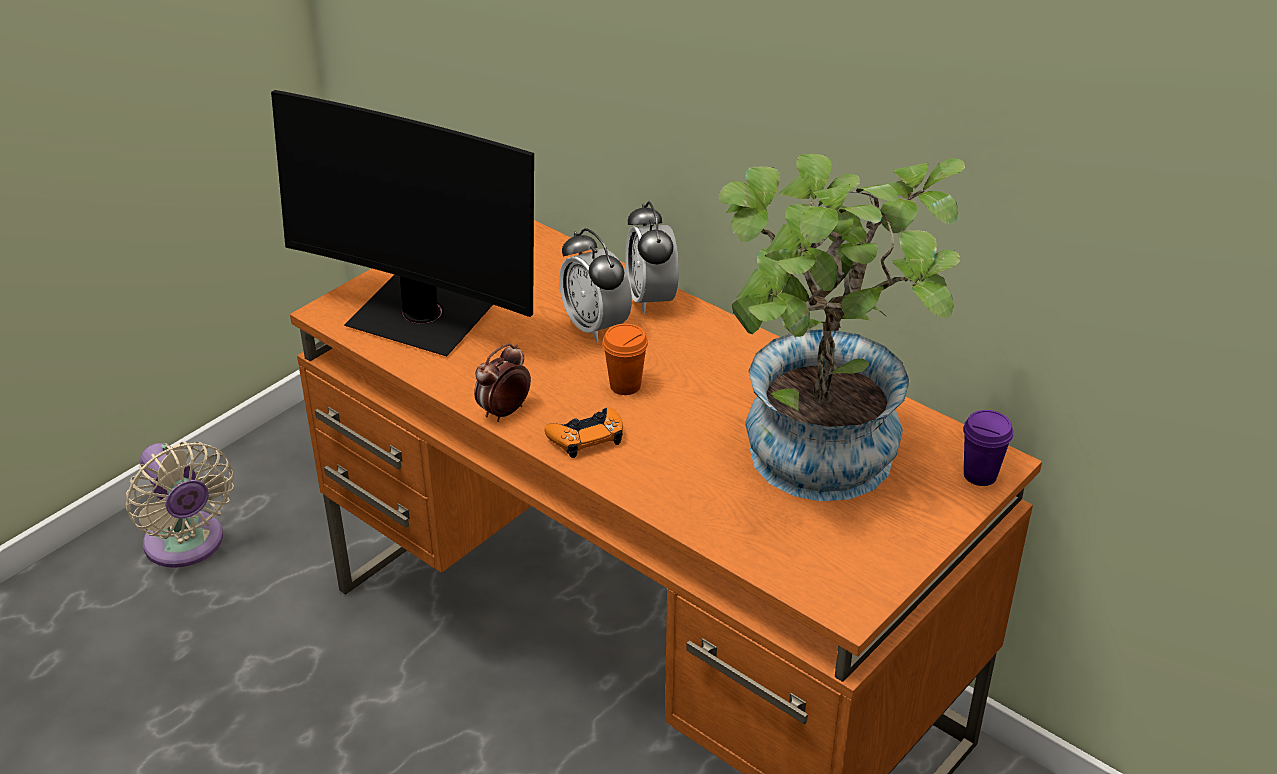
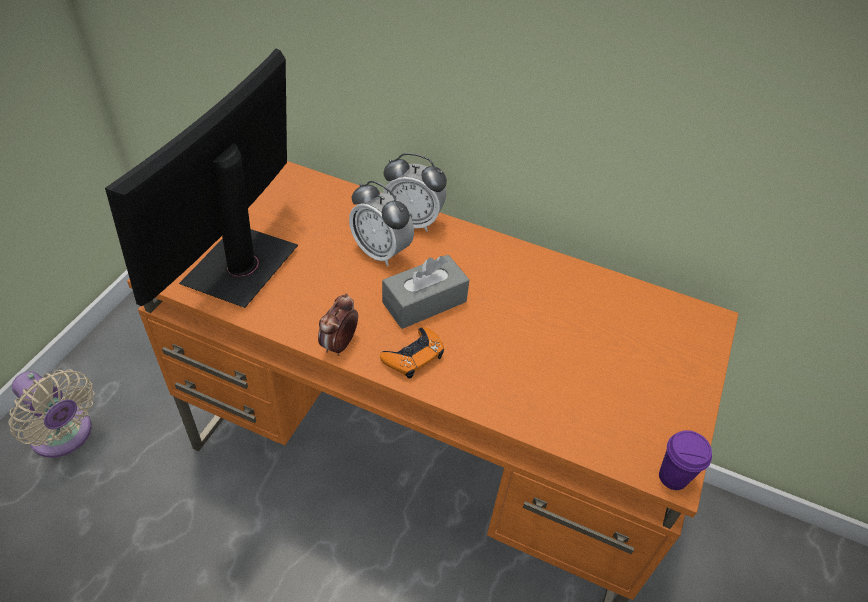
camera: 20 degrees left, 10 degrees up
(421, 318) = (240, 267): monitor -> monitor turned 105 degrees clockwise
(625, 386) = (424, 302): orange cup -> grey tissue box
(651, 299) = (413, 221): alarm clock -> alarm clock turned 45 degrees counterclockwise
(815, 468) = (593, 350): potted plant -> none
(980, 475) = (705, 333): purple cup -> purple cup (673, 477)

